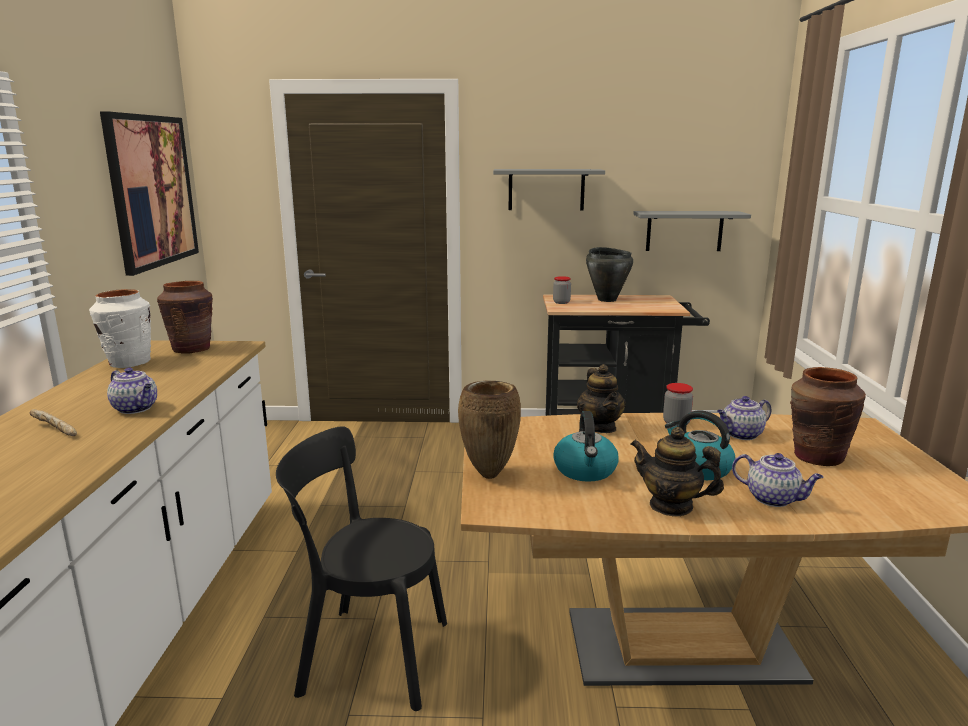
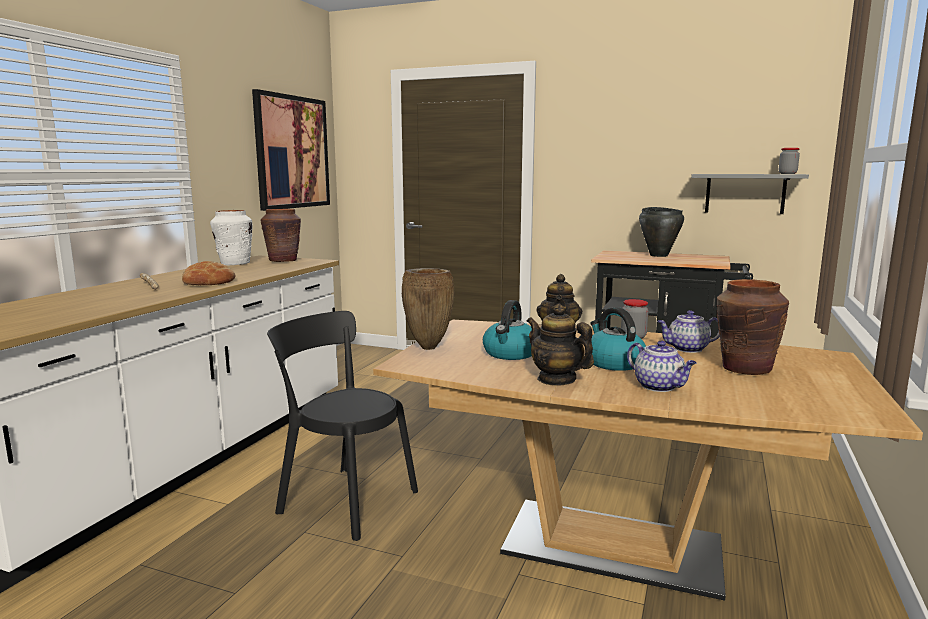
camera: 20 degrees right, 5 degrees down
(136, 408) = (209, 282): teapot -> bread
(546, 189) = (609, 154): grey shelf -> none
(561, 302) = (612, 255): jar -> jar (787, 173)

